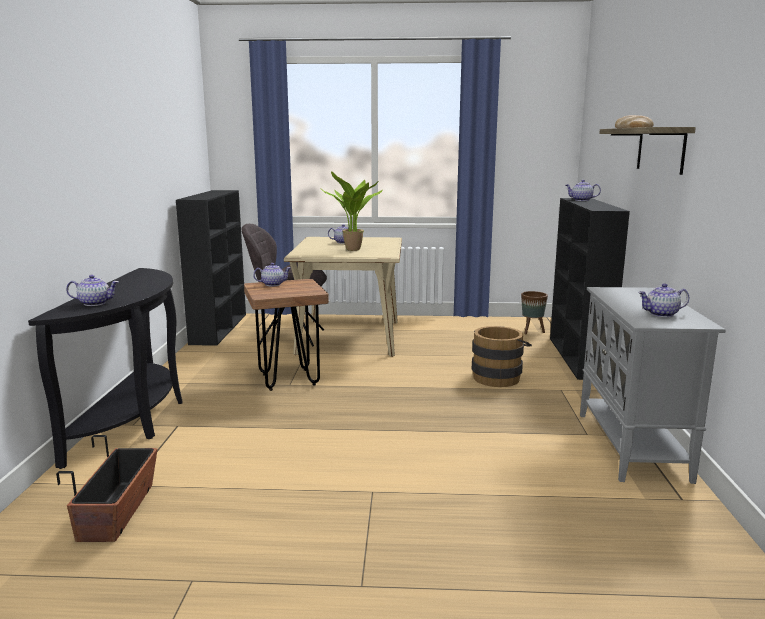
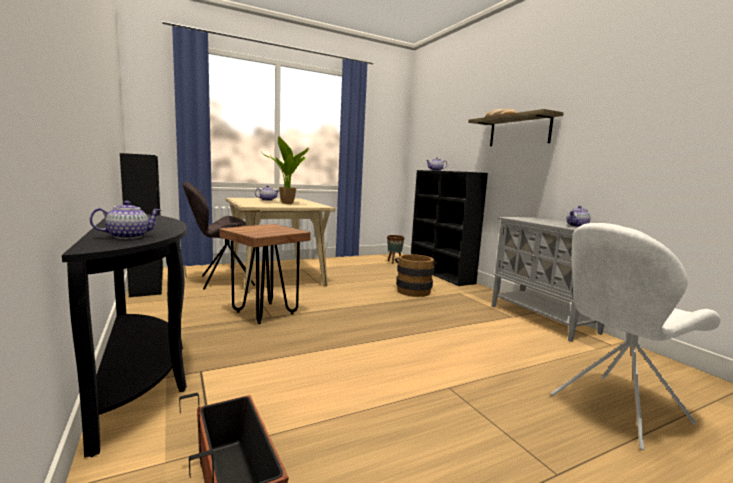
camera: 30 degrees left, 5 degrees down
(273, 284) = (249, 228): teapot -> none
(531, 562) = (616, 410): none -> white chair

